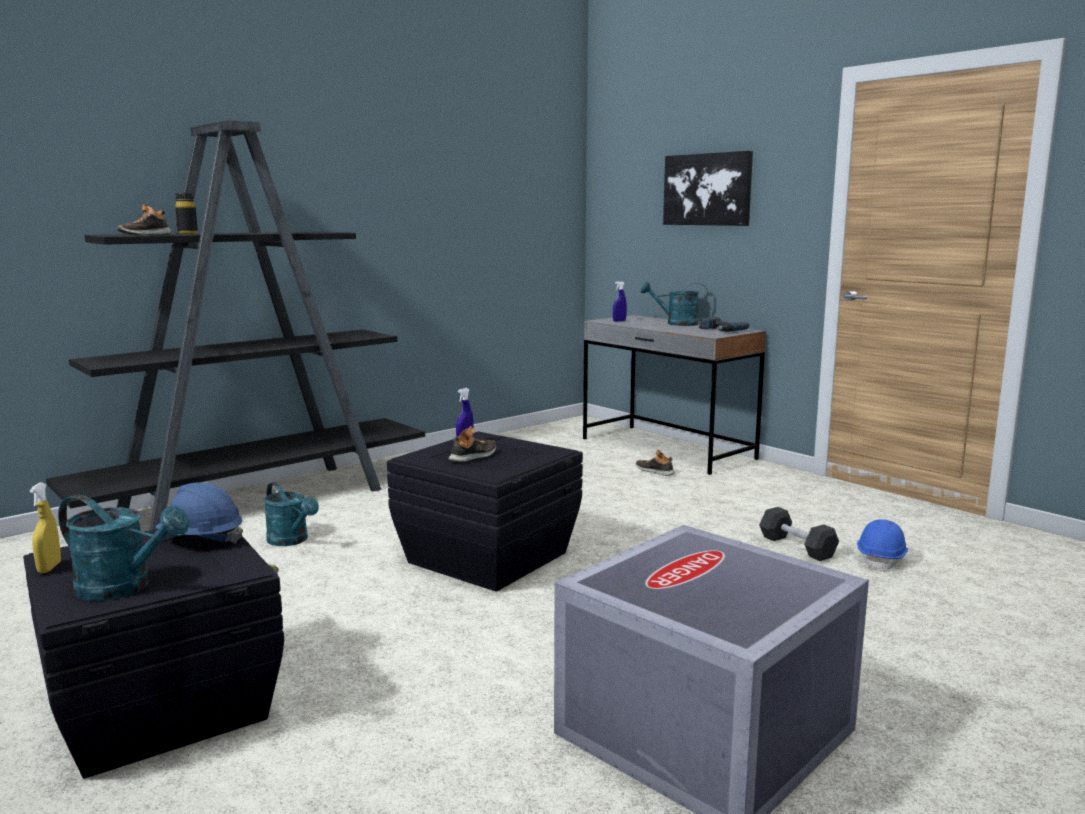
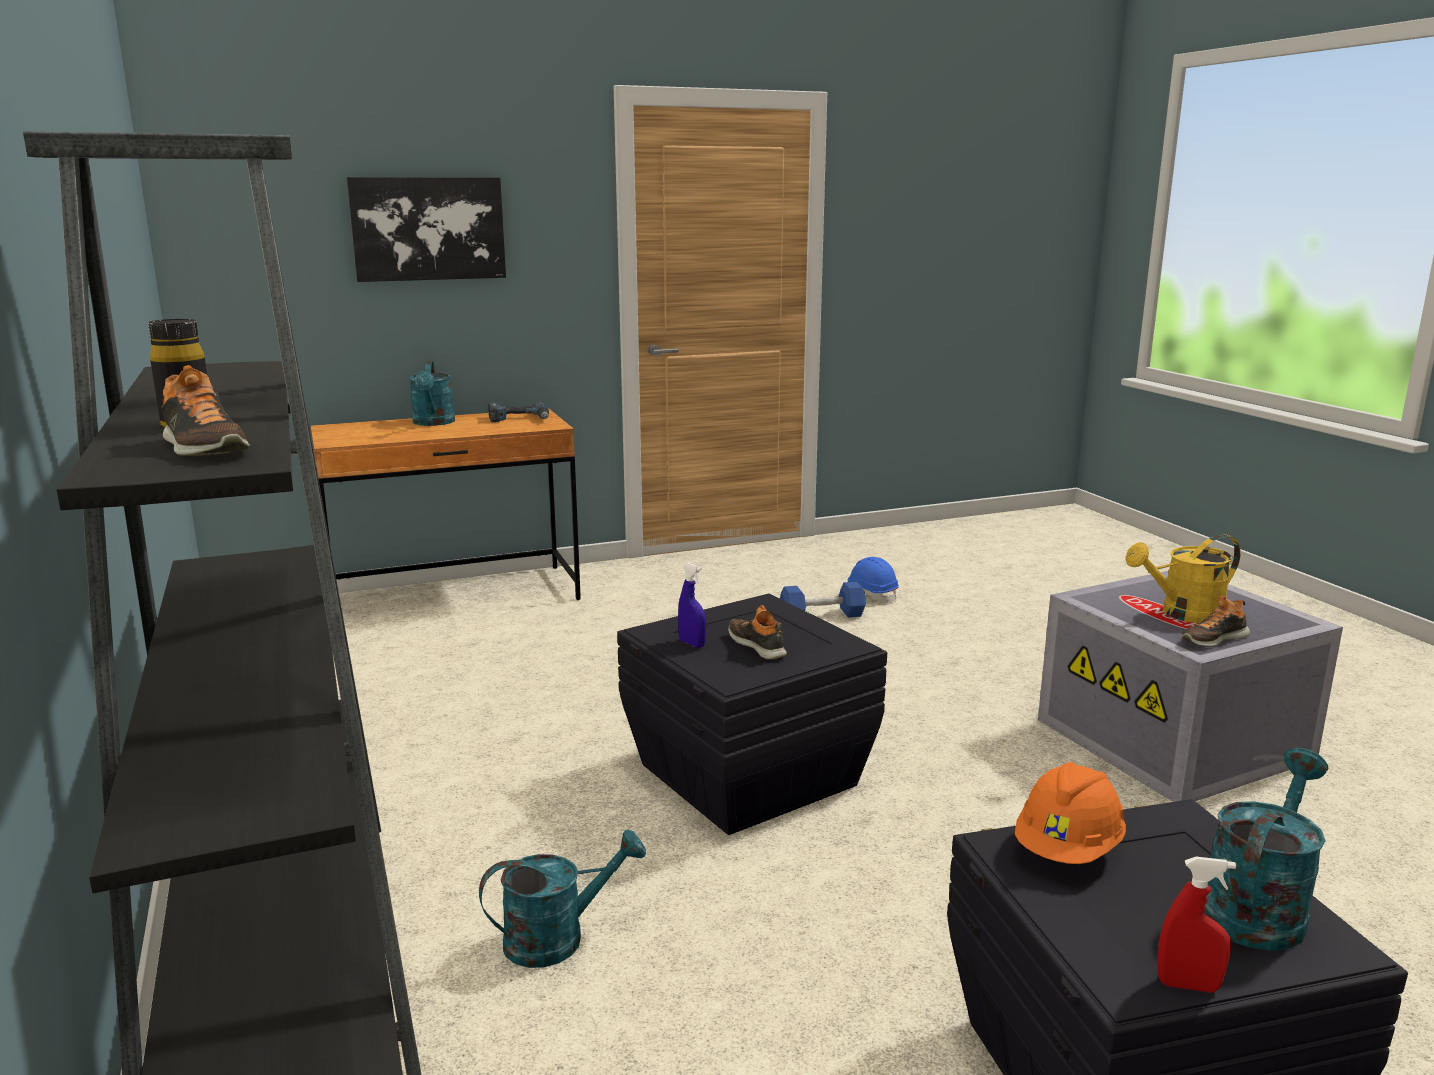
camera: 70 degrees left, 5 degrees up
(49, 568) = (1188, 985): yellow spray bottle -> red spray bottle
(201, 540) = (1068, 849): blue hard hat -> orange hard hat
(619, 321) = (360, 437): blue spray bottle -> none
(655, 471) = (534, 622): shoe -> shoe (1213, 639)
(667, 449) = (455, 597): grey desk -> brown desk
(676, 323) = (433, 423): turquoise watering can -> turquoise watering can turned 45 degrees counterclockwise
(691, 576) = (1183, 614): none -> yellow watering can
(797, 547) = (822, 616): black dumbbell -> blue dumbbell

